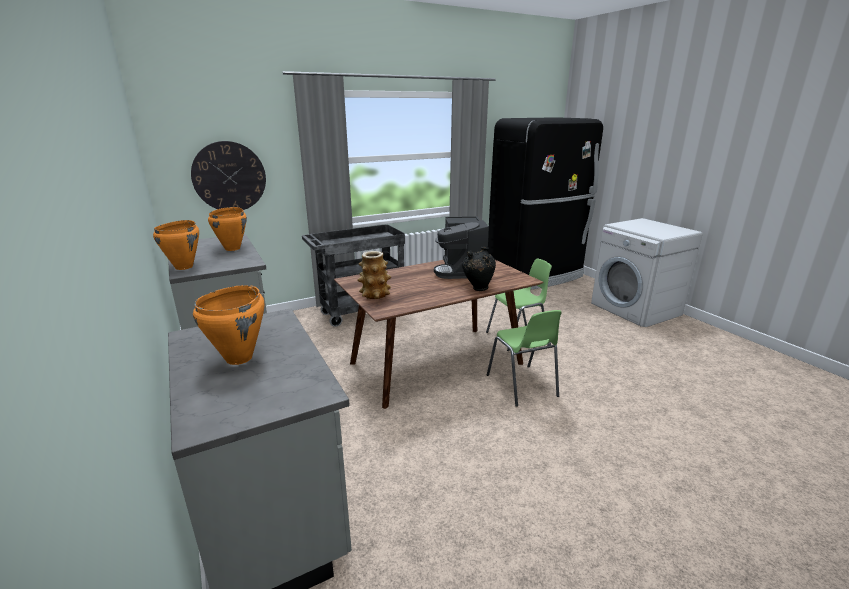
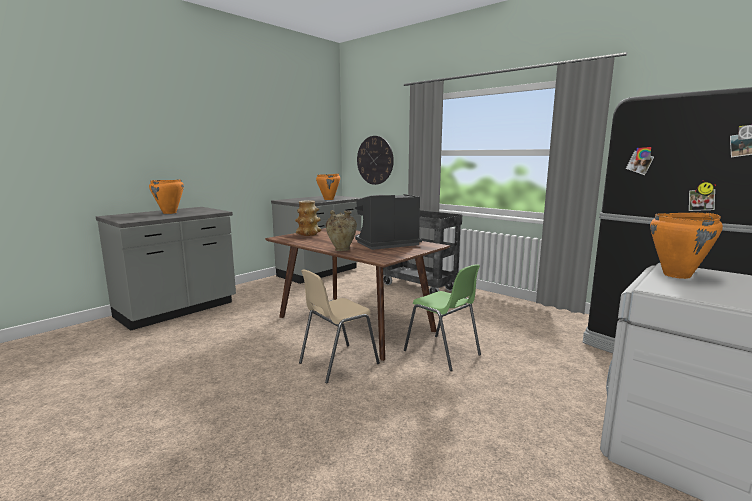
camera: 70 degrees right, 10 degrees down
(184, 267) = (290, 199): orange cooking pot -> orange cooking pot (677, 275)
(477, 289) = (341, 250): black vase -> beige vase
(522, 386) = (337, 363): green chair -> beige chair

